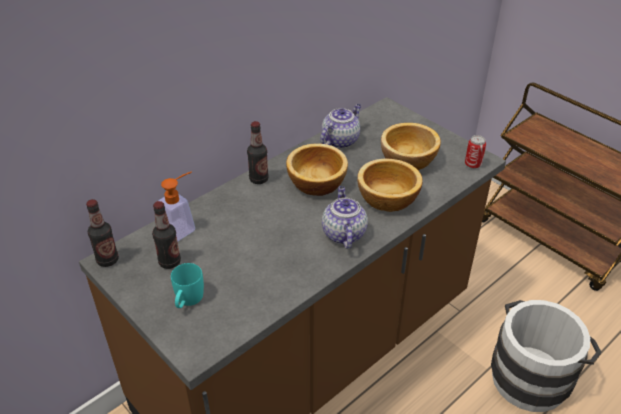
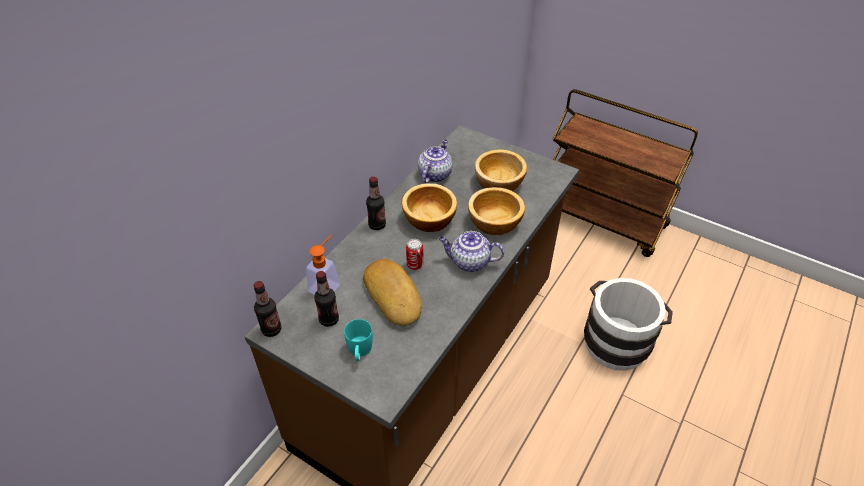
camera: 15 degrees left, 5 degrees up
(248, 251) = (394, 295): none -> bread
(343, 233) = (469, 262): teapot -> teapot turned 60 degrees counterclockwise
(473, 164) = (554, 178): can -> can (415, 265)

